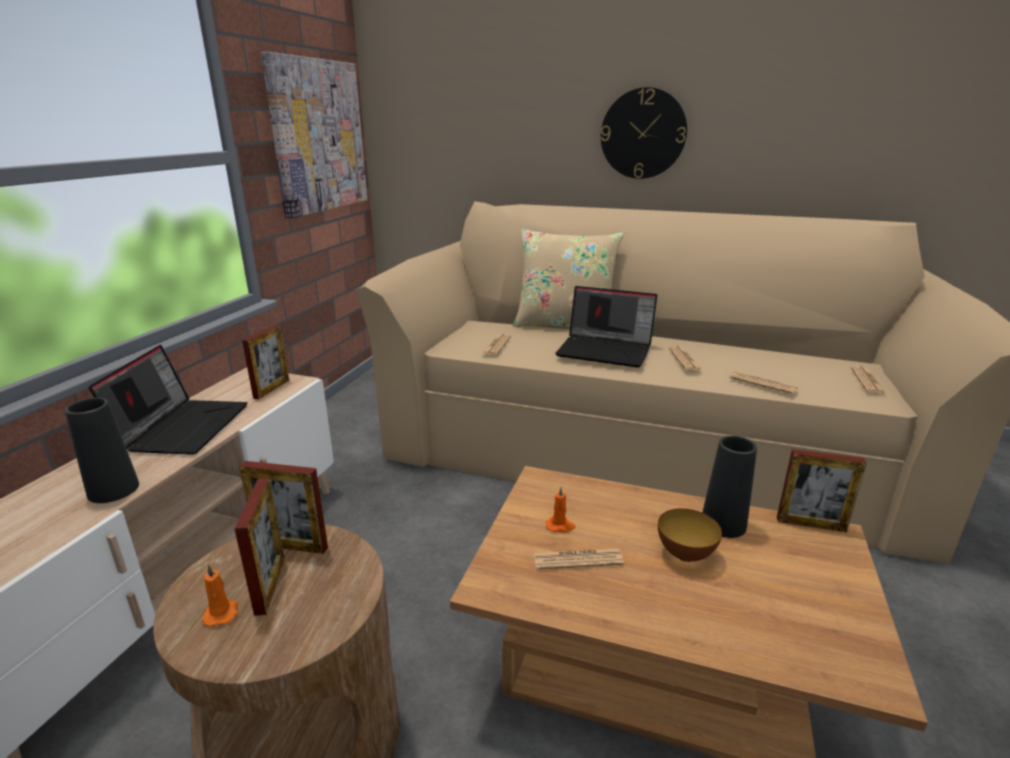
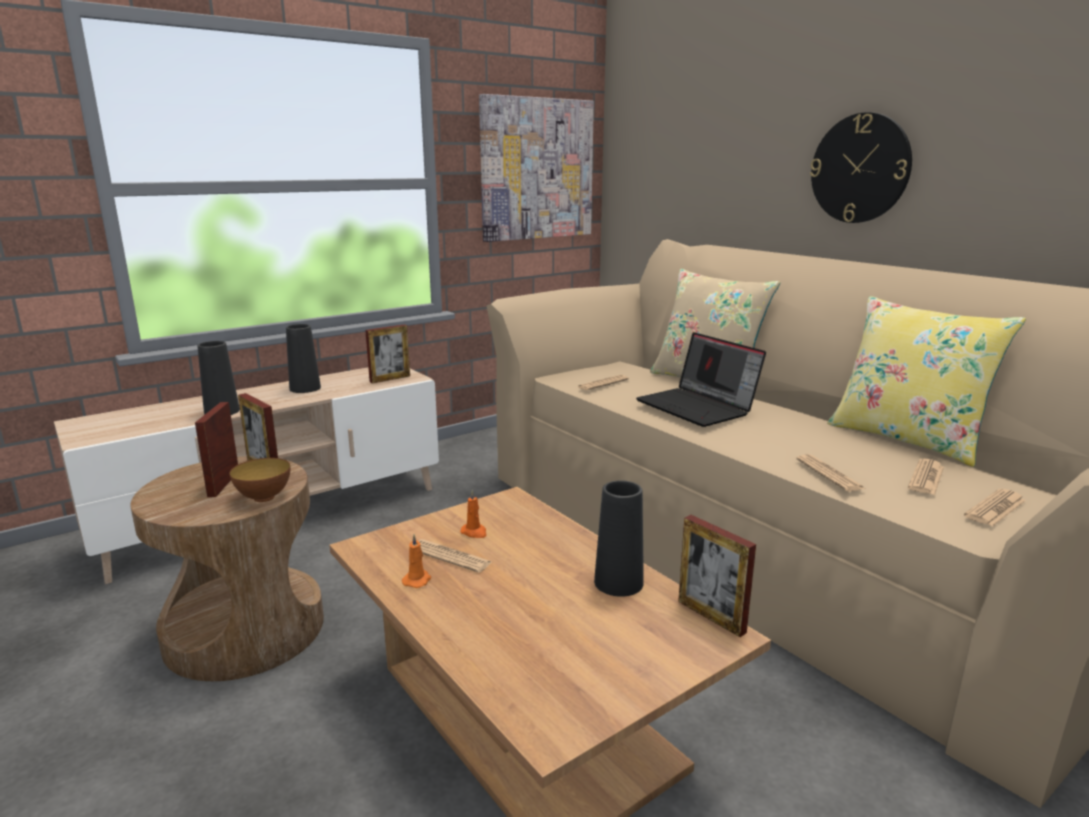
camera: 35 degrees right, 5 degrees down
(183, 426) = (305, 388): laptop -> black vase
(221, 613) = (183, 487): orange candle -> orange candle (417, 580)
(270, 584) = (223, 483): picture frame -> picture frame turned 150 degrees clockwise
(684, 359) = (772, 432): newspaper -> newspaper (926, 478)
(685, 554) = (542, 587): bowl -> bowl (264, 497)
(750, 342) = (907, 439): none -> yellow pillow

